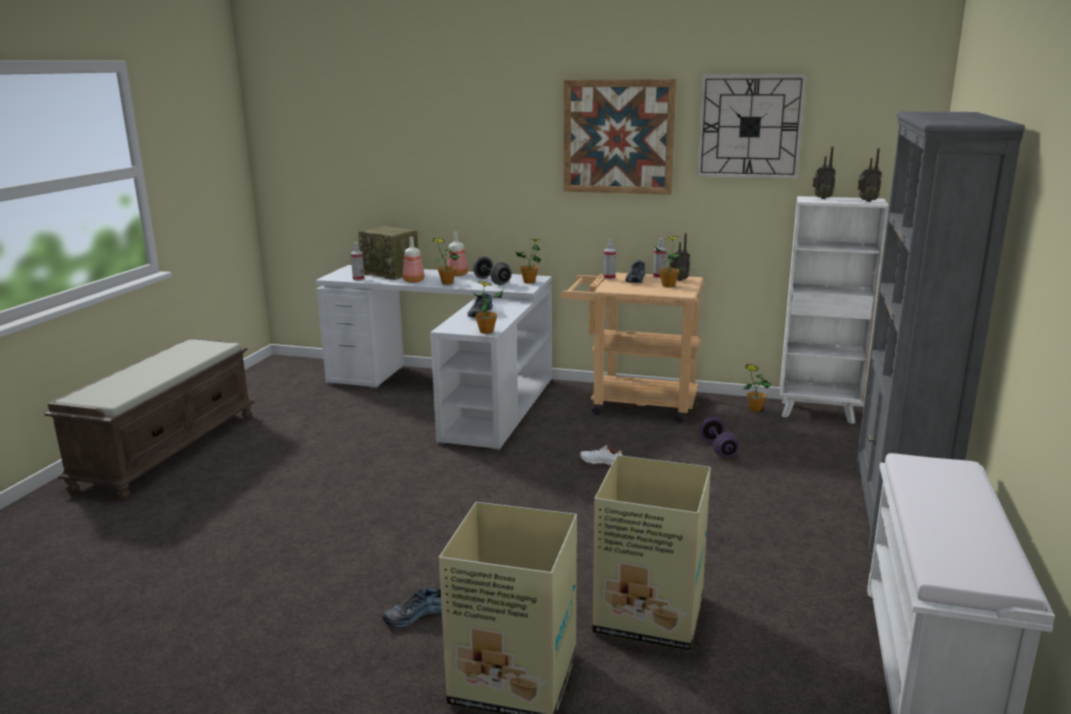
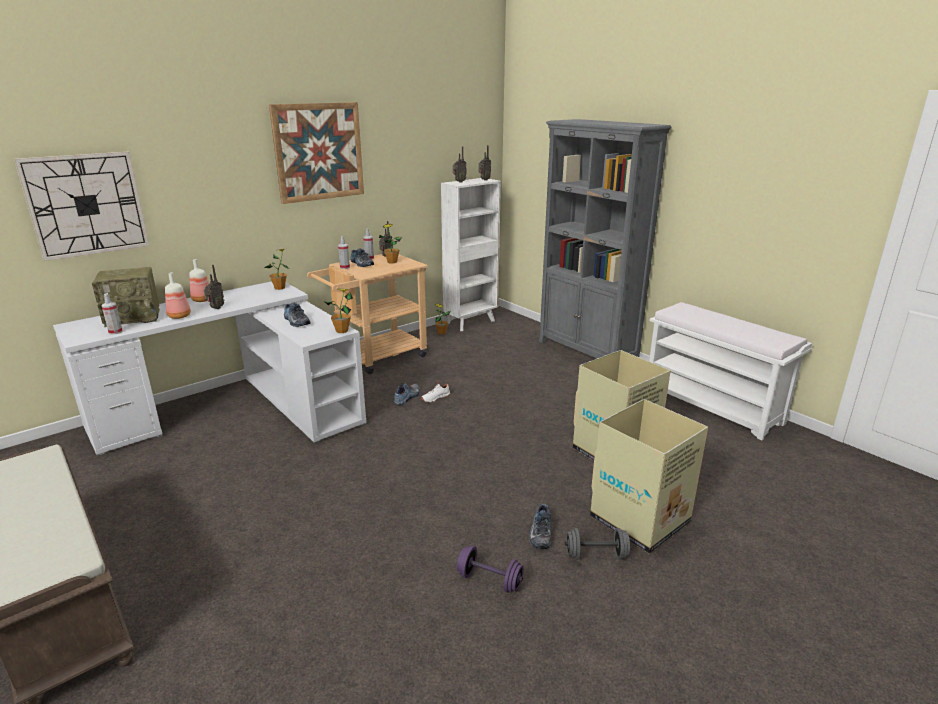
camera: 55 degrees left, 5 degrees up
(447, 283) = (215, 308): potted plant -> radio
(492, 281) = (249, 296): grey dumbbell -> grey dumbbell (596, 555)
(580, 449) = (408, 397): none -> shoe
(718, 449) = (470, 361): purple dumbbell -> purple dumbbell (489, 580)
(750, 126) = (406, 136): wall clock -> wall clock (86, 205)

